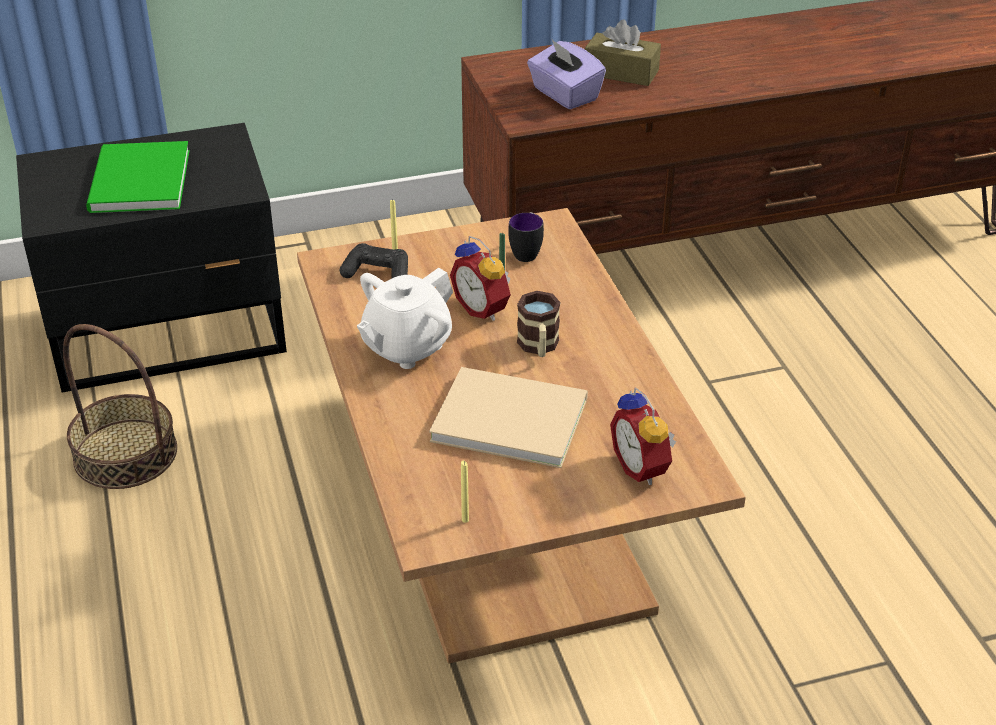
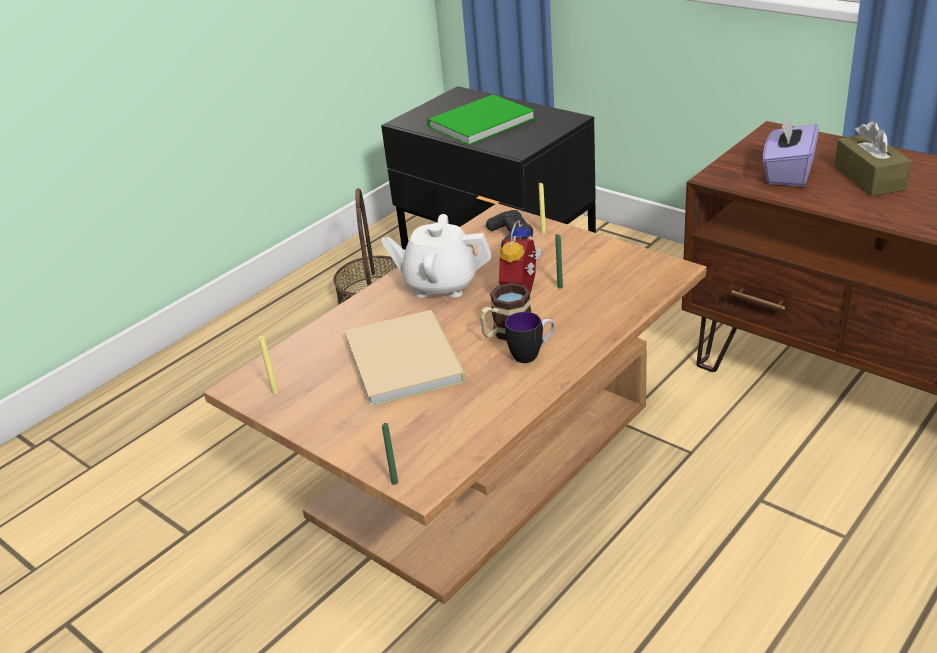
camera: 60 degrees right, 5 degrees down
(527, 252) = (619, 276): mug -> mug (532, 354)
(643, 467) = (408, 445): alarm clock -> none
(687, 495) = (394, 482): none -> green candle

